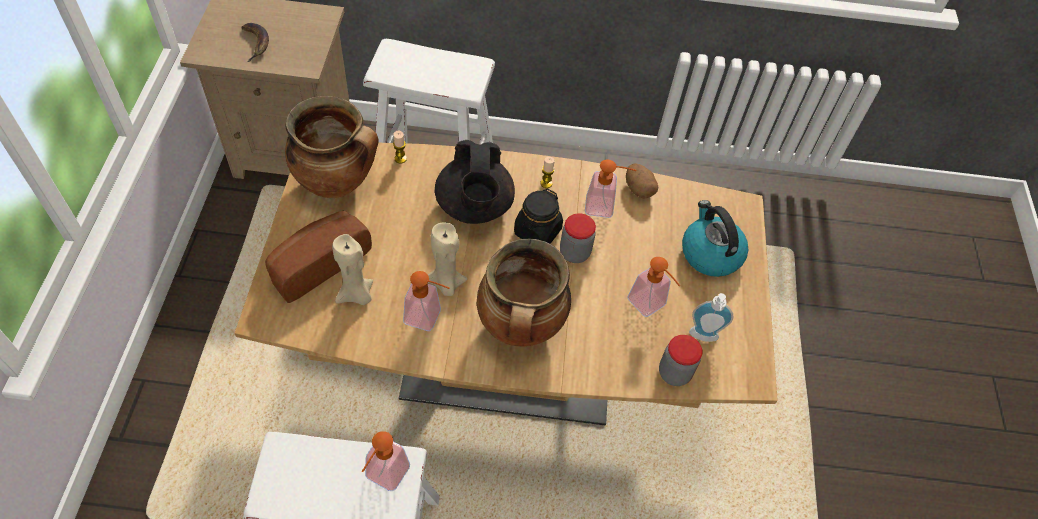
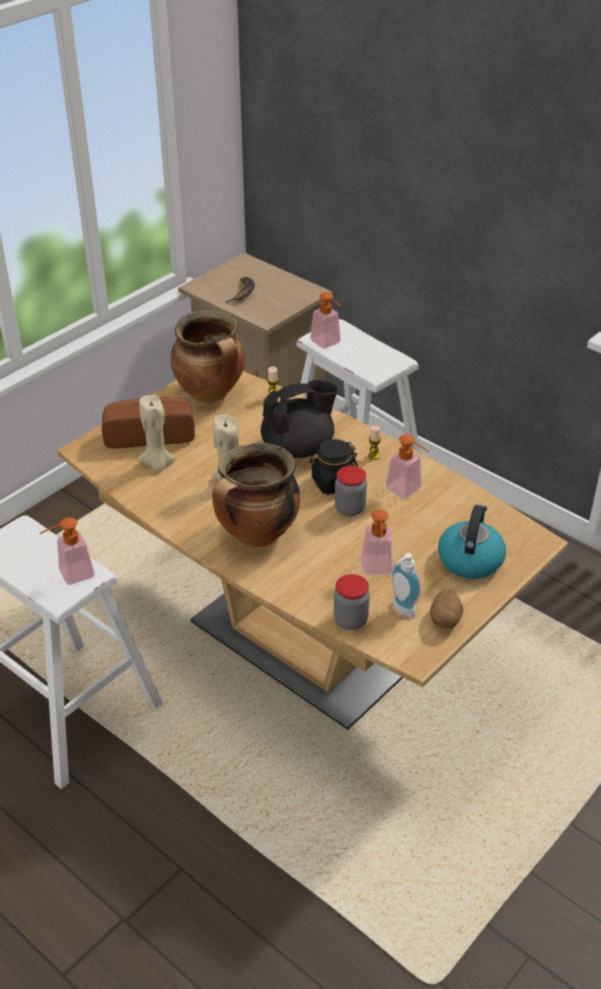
camera: 40 degrees right, 15 degrees down
(428, 318) = (194, 499): soap dispenser -> soap dispenser (328, 343)
(474, 207) = (299, 448): black teapot -> black teapot turned 150 degrees counterclockwise
(639, 189) = (452, 491): potato -> potato (445, 619)

